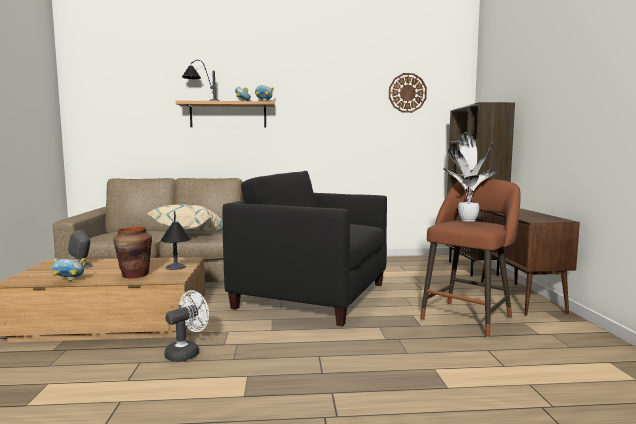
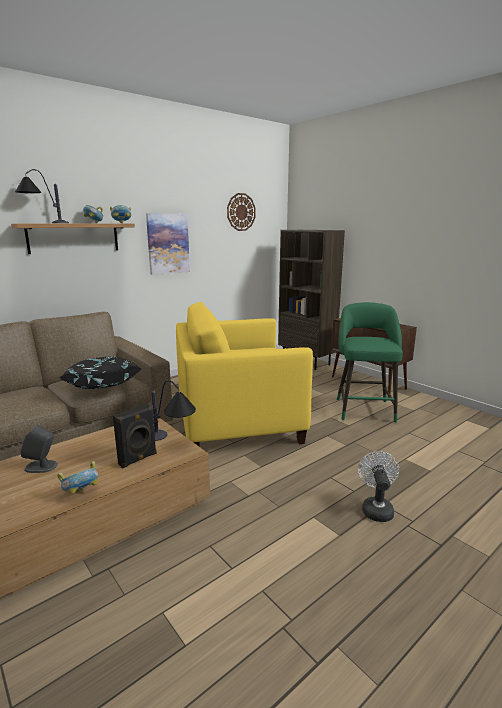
camera: 35 degrees left, 10 degrees up
(135, 275) = (138, 459): brown vase -> black speaker
(187, 353) = (233, 517): white fan -> white fan (376, 508)
(192, 234) = (102, 388): beige pillow -> black pillow
(313, 296) = (238, 420): black armchair -> yellow armchair
(317, 123) = (168, 244): none -> picture
(467, 220) = (361, 337): potted plant -> none
(468, 317) = (364, 408): brown stool -> green stool

